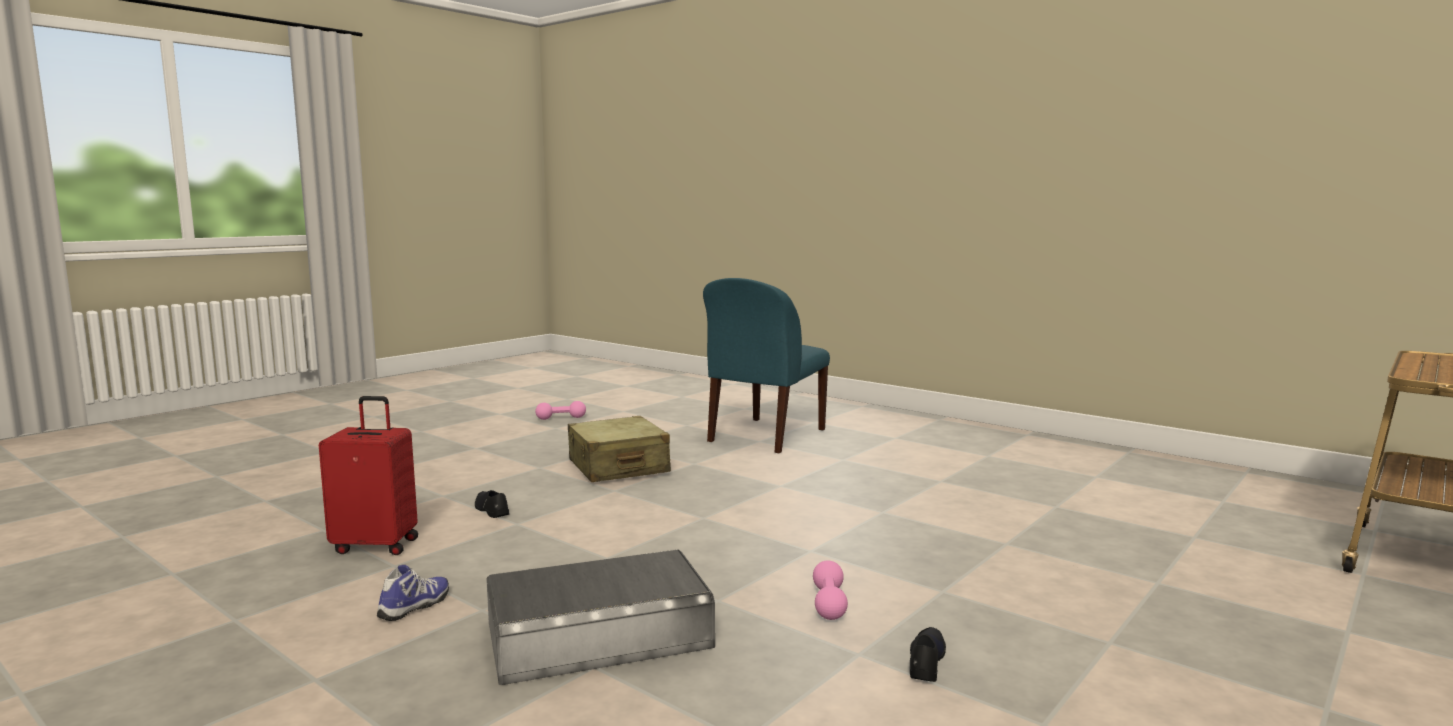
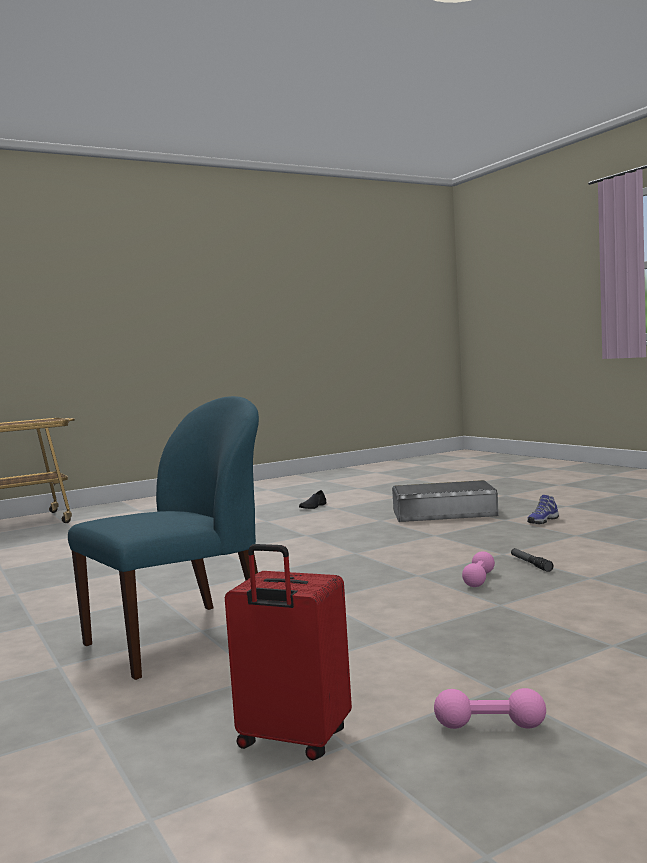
camera: 160 degrees left, 5 degrees down
(376, 545) = (604, 545): red suitcase -> red suitcase (292, 741)
(491, 509) = (530, 564): black shoe -> flashlight
(618, 467) = (406, 600): beige suitcase -> none
(829, 603) = (327, 518): pink dumbbell -> pink dumbbell (479, 579)

